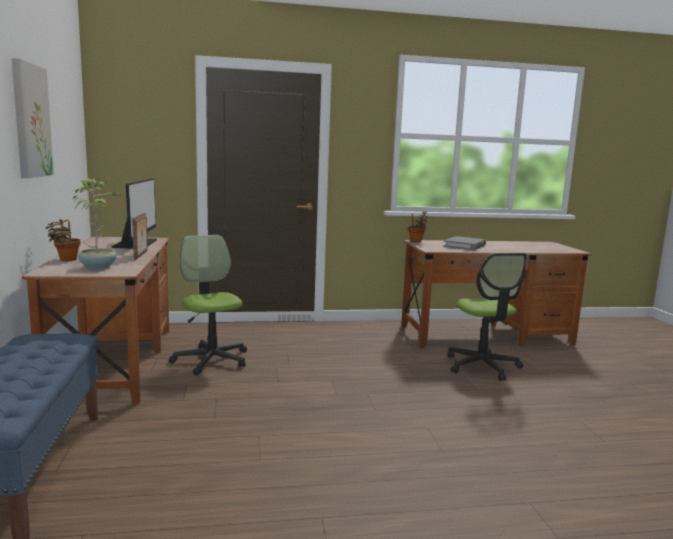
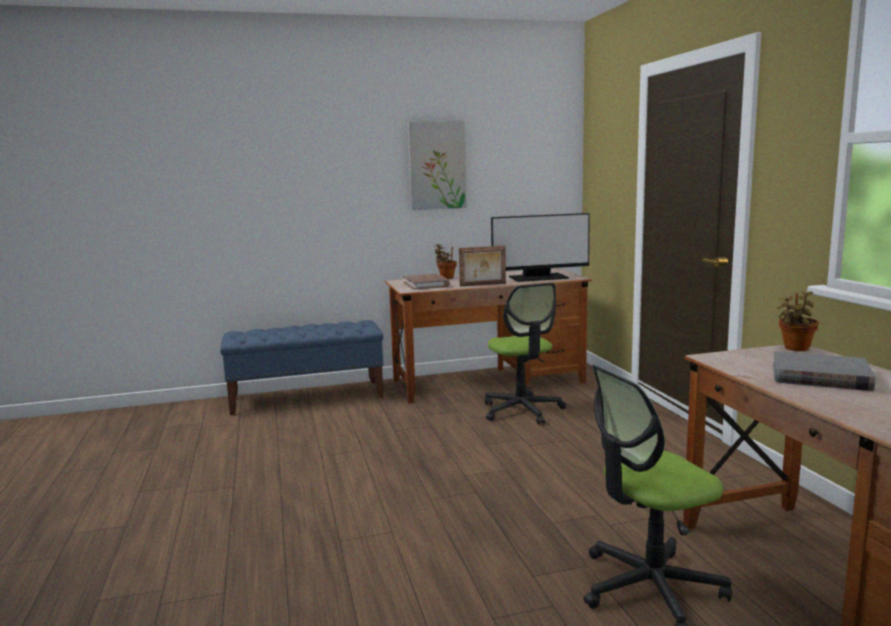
camera: 85 degrees right, 0 degrees up
(98, 267) = (426, 284): potted plant -> brown book
(211, 360) = (522, 410): office chair -> office chair turned 105 degrees clockwise

